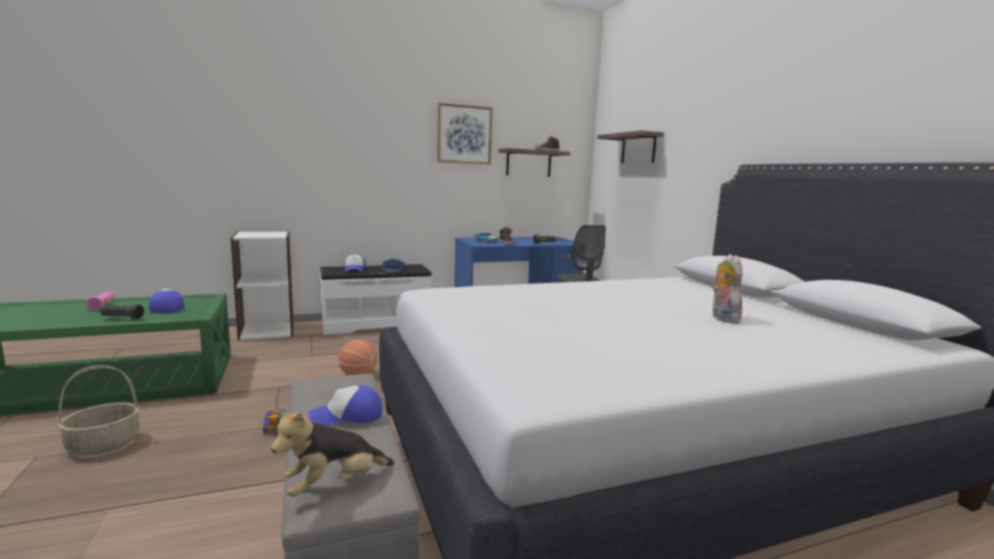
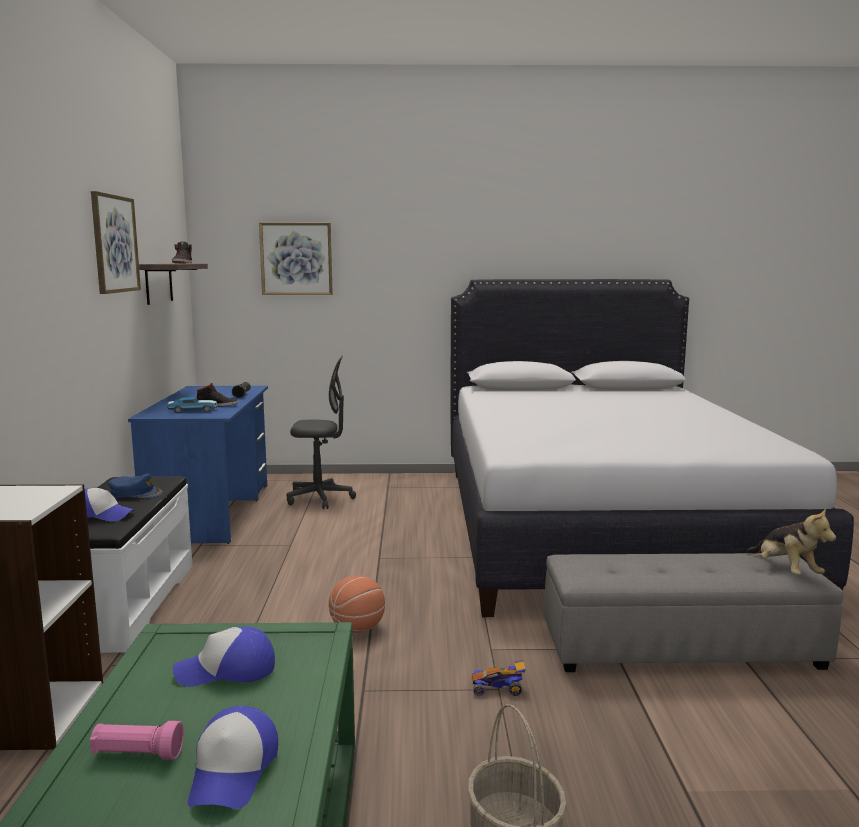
camera: 70 degrees left, 0 degrees up
(122, 318) = (290, 703): black flashlight -> none
(347, 416) = (670, 563): cap -> cap (233, 771)
(638, 148) = (296, 259): shelf -> picture
(722, 318) = (618, 403): plush toy -> none

